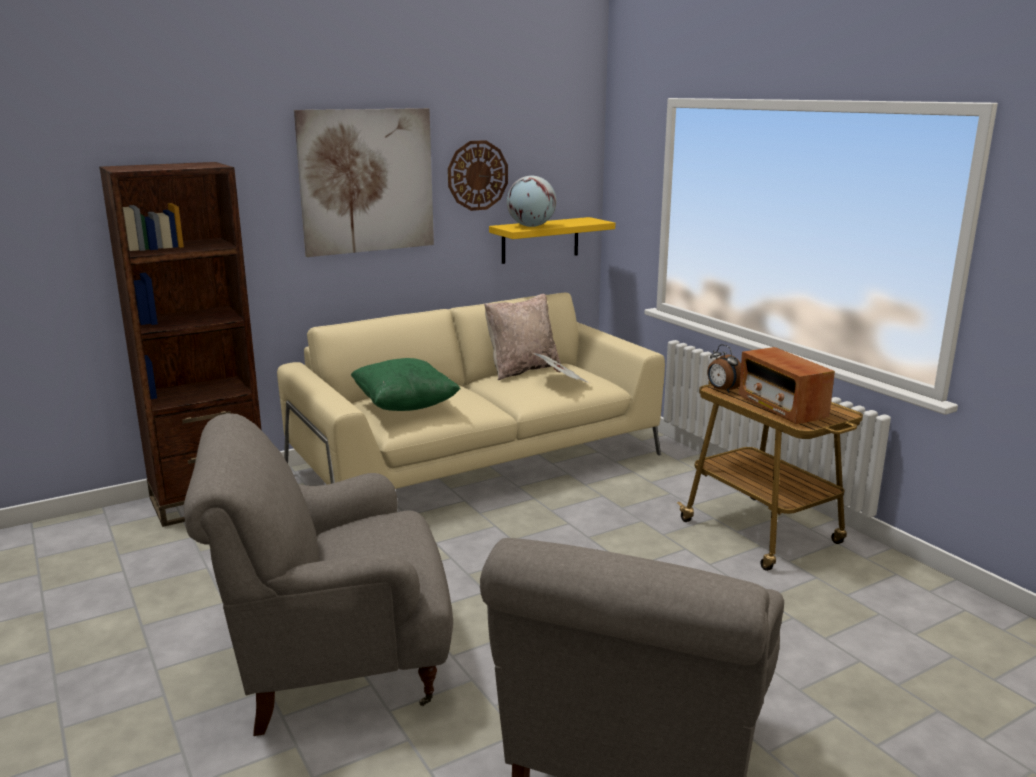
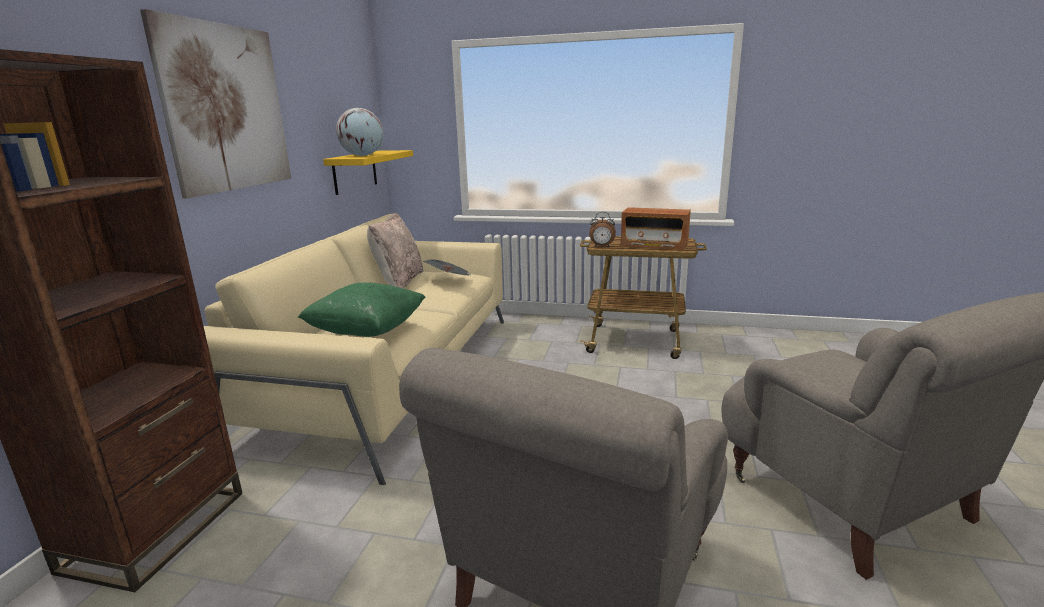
camera: 45 degrees left, 0 degrees up
(477, 175) = (309, 108): wall clock -> none

